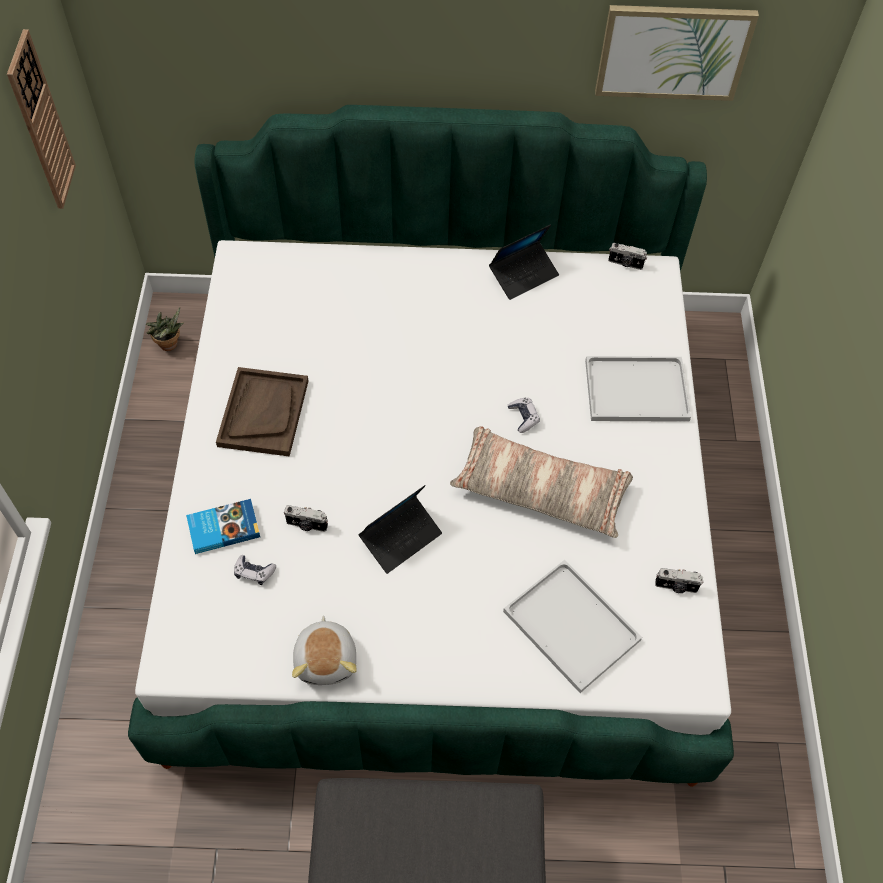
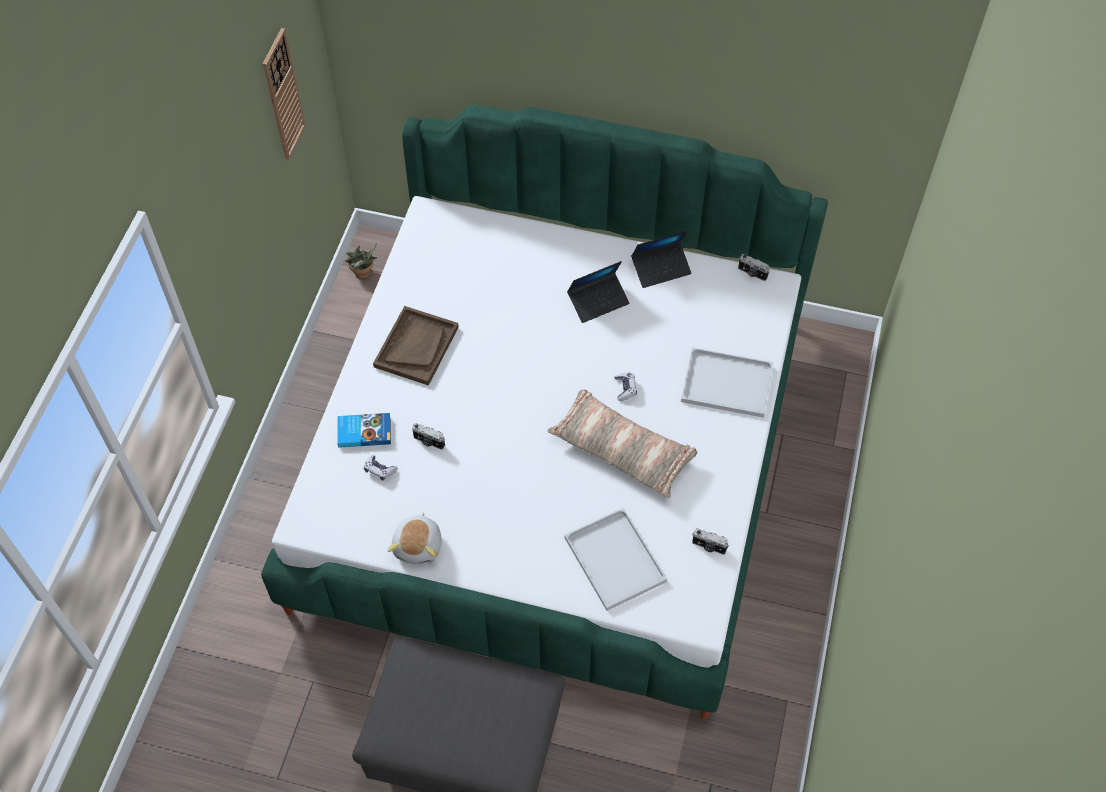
camera: 15 degrees right, 0 degrees up
(401, 537) = (499, 466): laptop -> laptop (598, 301)
(673, 51) = (798, 109): picture -> none

